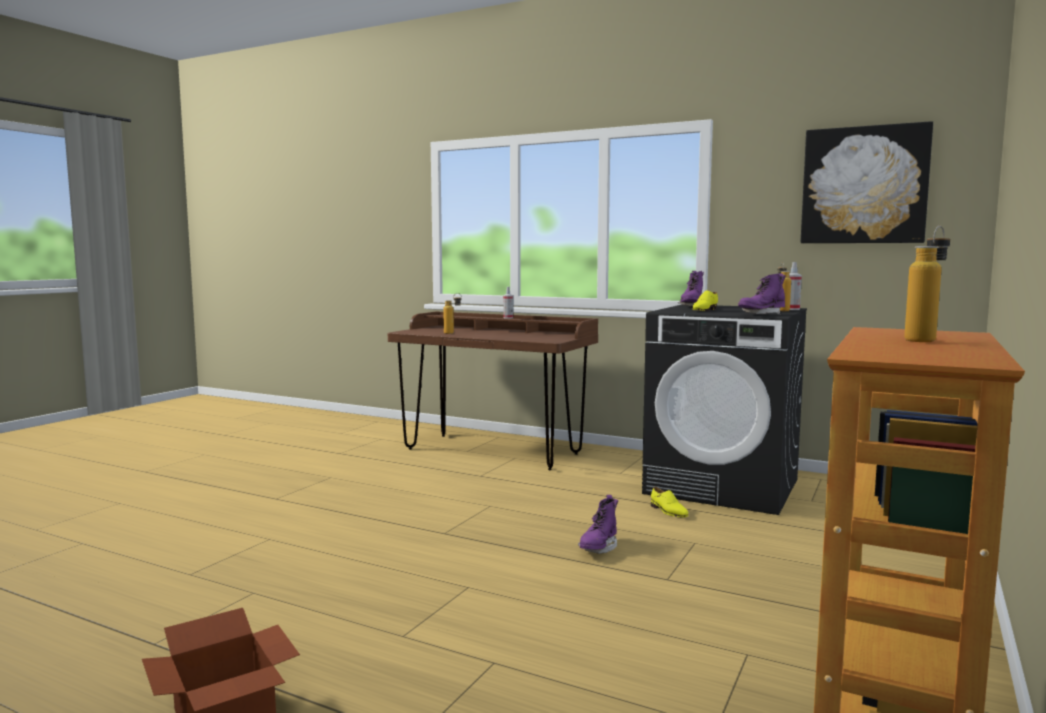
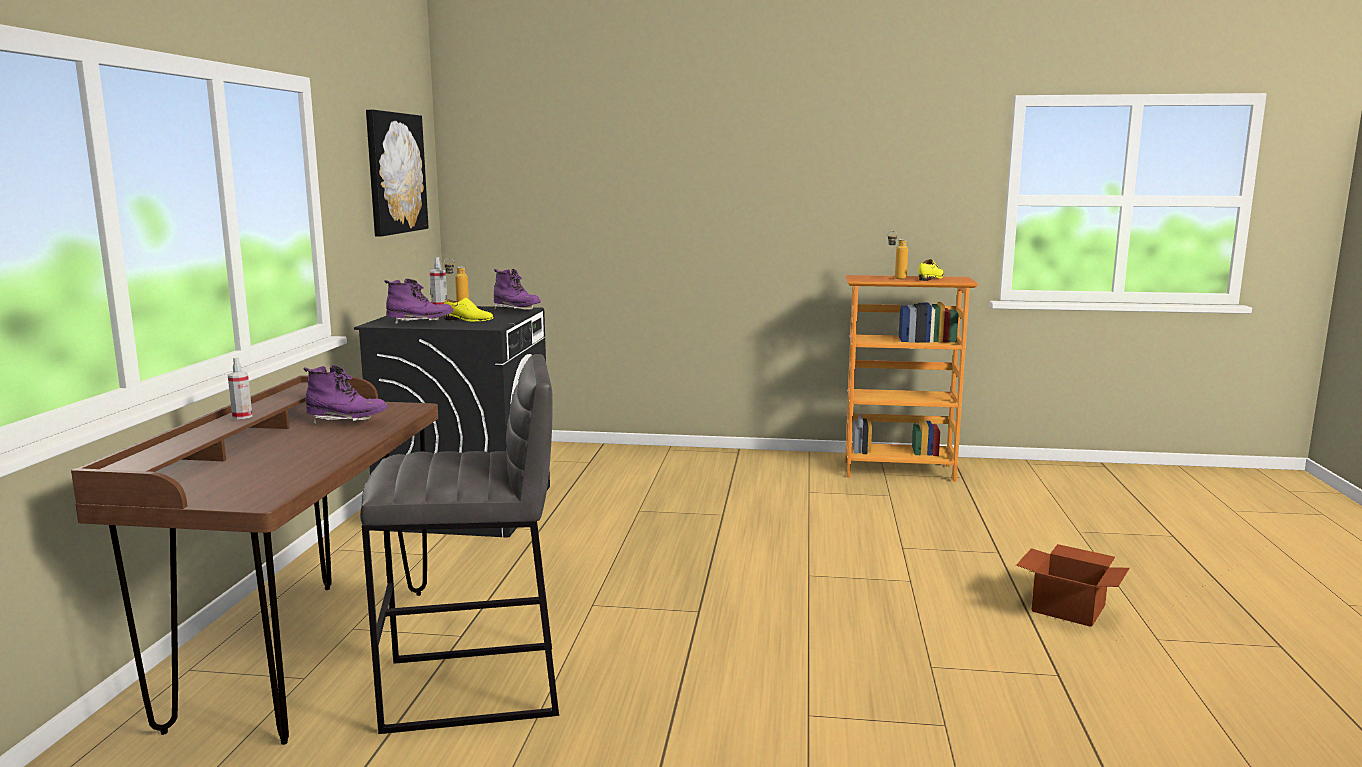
camera: 110 degrees left, 5 degrees up
(415, 475) = (474, 688): none -> grey stool
(453, 333) = (299, 463): bottle -> none
(598, 548) = (680, 540): purple boot -> purple boot (347, 422)
(668, 511) = (561, 523): yellow shoe -> yellow shoe (931, 278)

